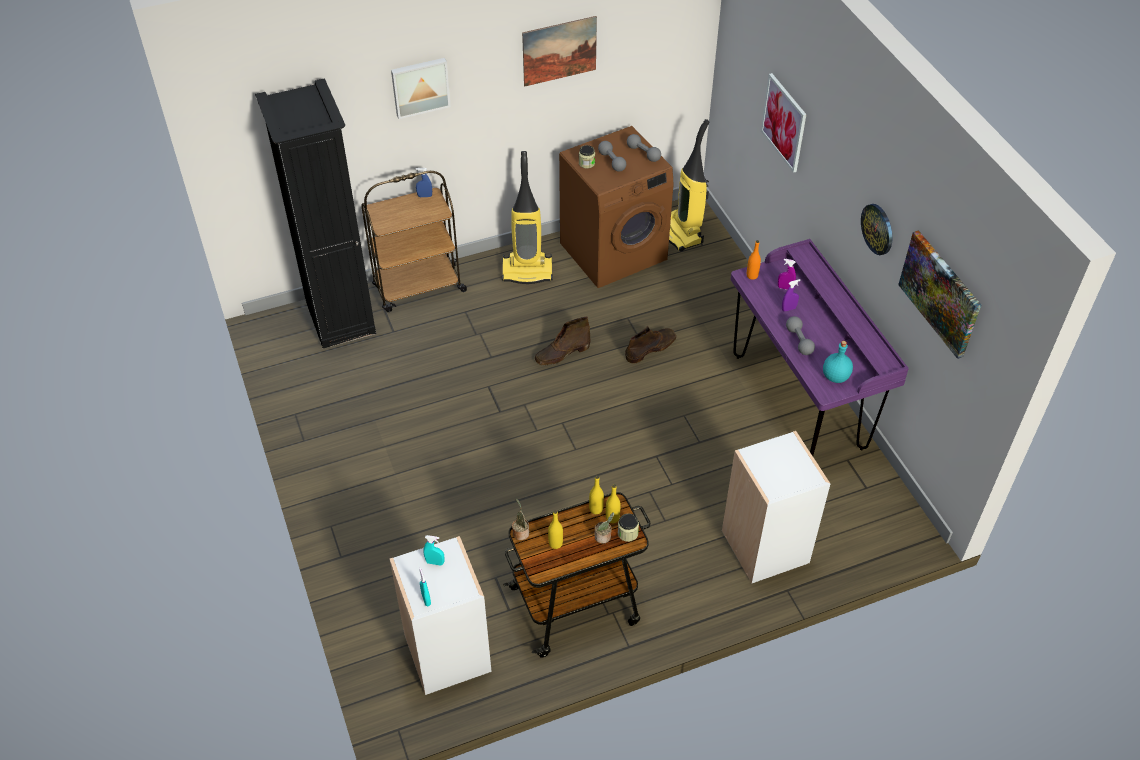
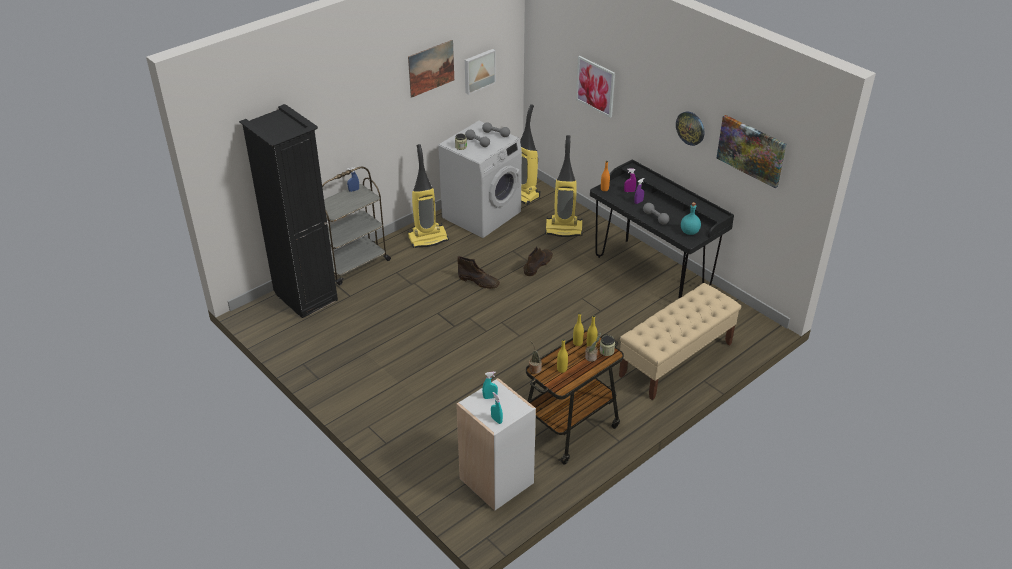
camera: 20 degrees left, 10 degrees down
(418, 289) = (354, 266): brown cart -> grey cart
(420, 86) = (345, 105): picture -> picture (479, 70)
(562, 353) = (479, 281): brown boot -> brown boot turned 105 degrees counterclockwise
(614, 252) = (482, 214): brown washing machine -> white washing machine
(711, 302) = (564, 229): none -> vacuum cleaner
(764, 547) = (675, 360): bookcase -> beige bench
(798, 401) = (652, 272): purple desk -> black desk

